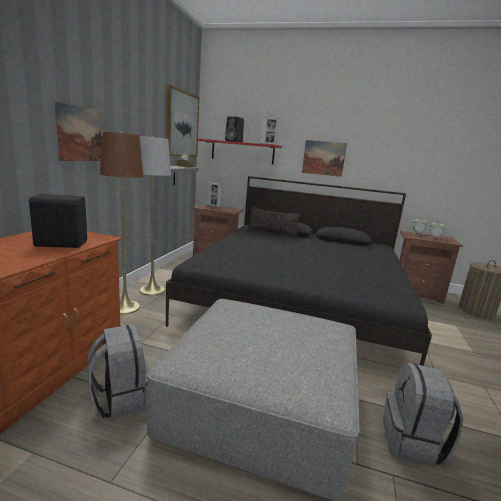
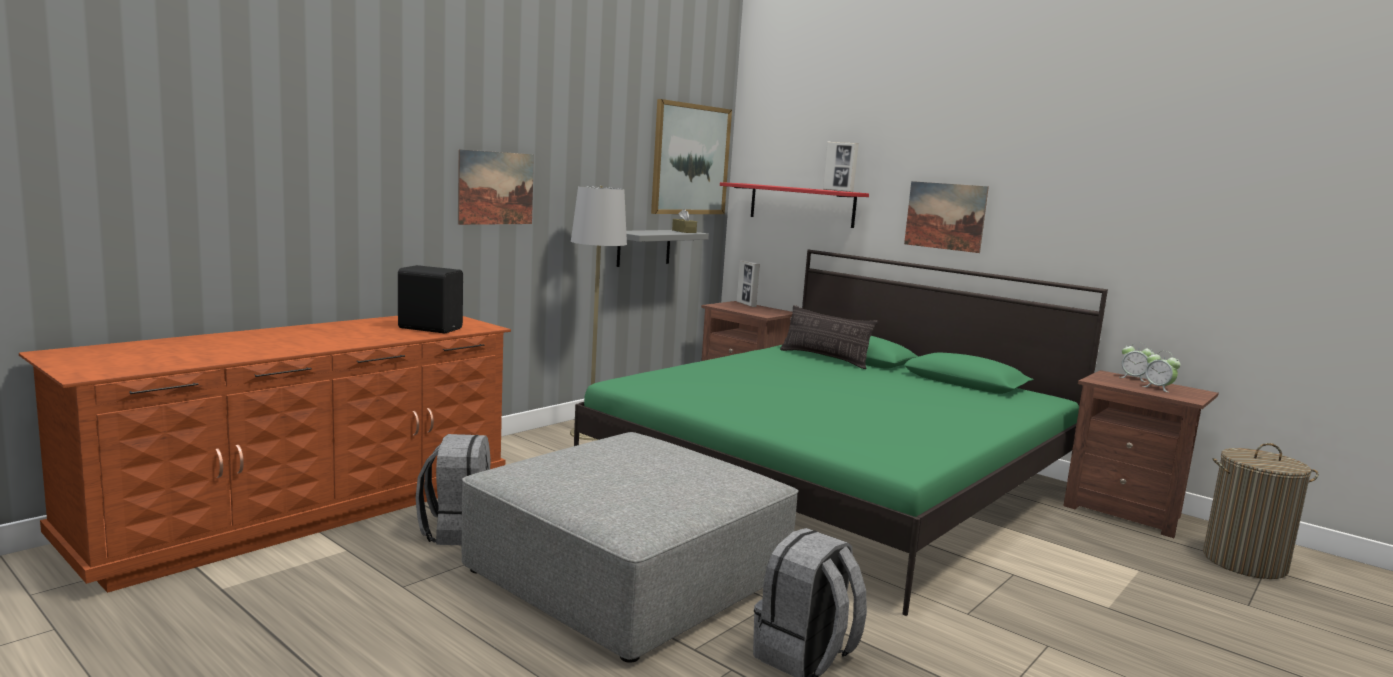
camera: 25 degrees right, 5 degrees down
(125, 307) = (534, 448): brown floor lamp -> none
(234, 141) = (782, 186): black speaker -> none
(299, 300) = (834, 482): black bed -> green bed

